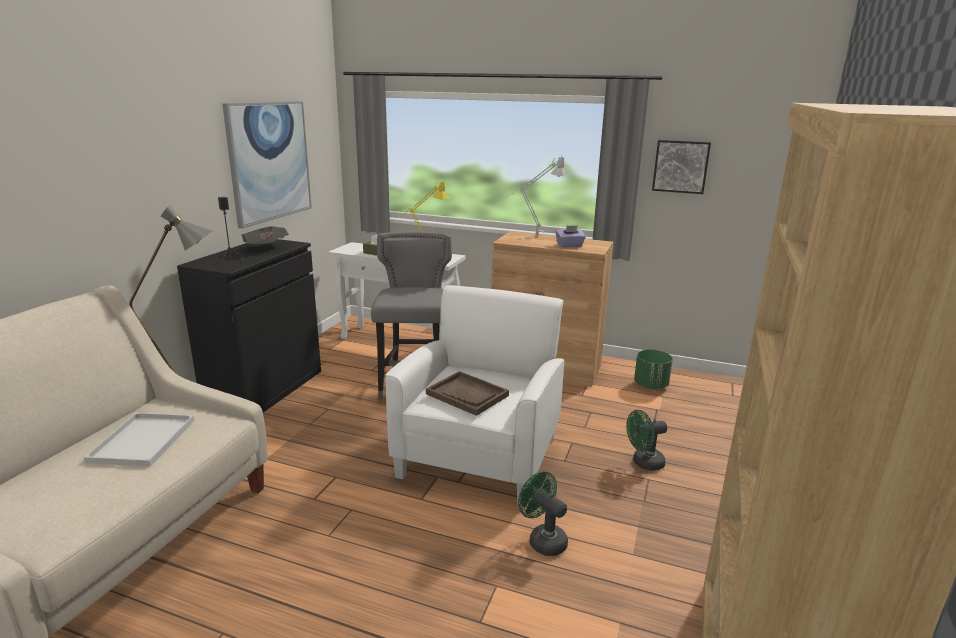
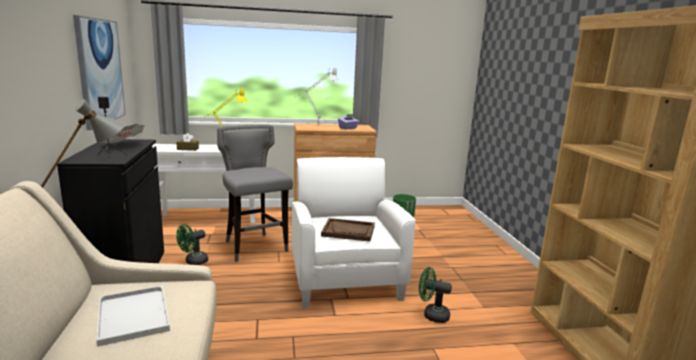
camera: 30 degrees left, 5 degrees down
(643, 463) = (441, 259): green fan -> green fan (193, 262)
(681, 166) = (402, 74): picture -> none

